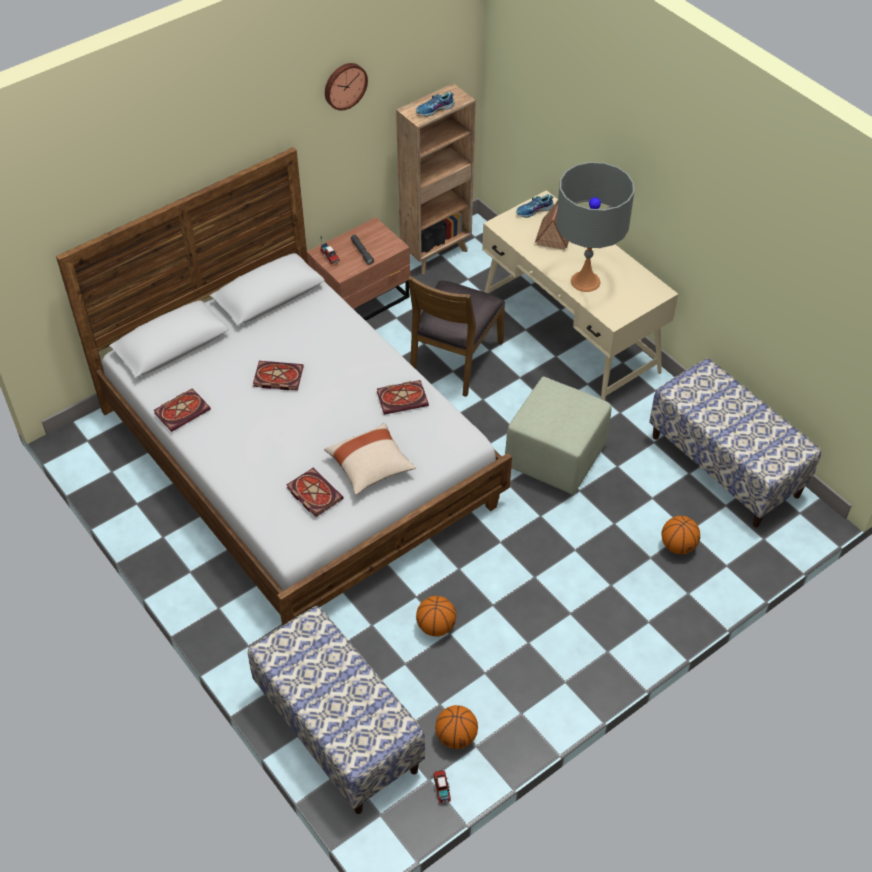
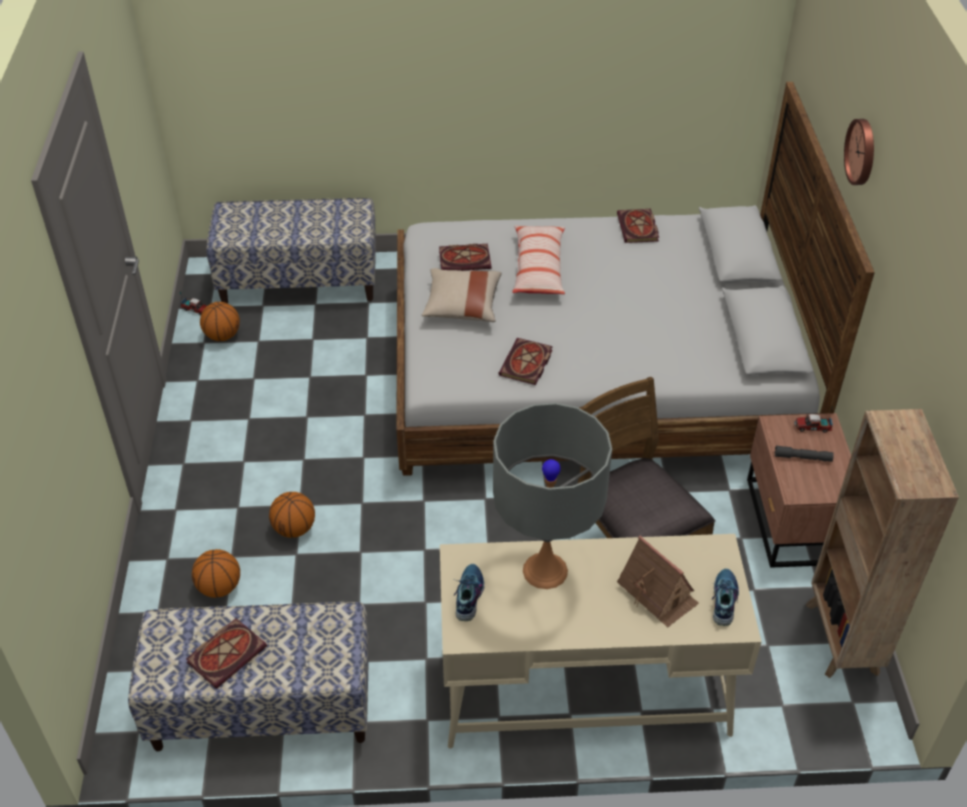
camera: 125 degrees right, 5 degrees down
(277, 377) = (631, 295): book -> book (227, 653)
(286, 445) = (538, 269): none -> pillow
(344, 85) = (925, 291): wall clock -> wall clock (862, 152)
(435, 109) = (897, 445): shoe -> shoe (468, 596)
(436, 627) = (324, 372): basketball -> basketball (294, 529)
(555, 458) = (418, 558): green ottoman -> none

